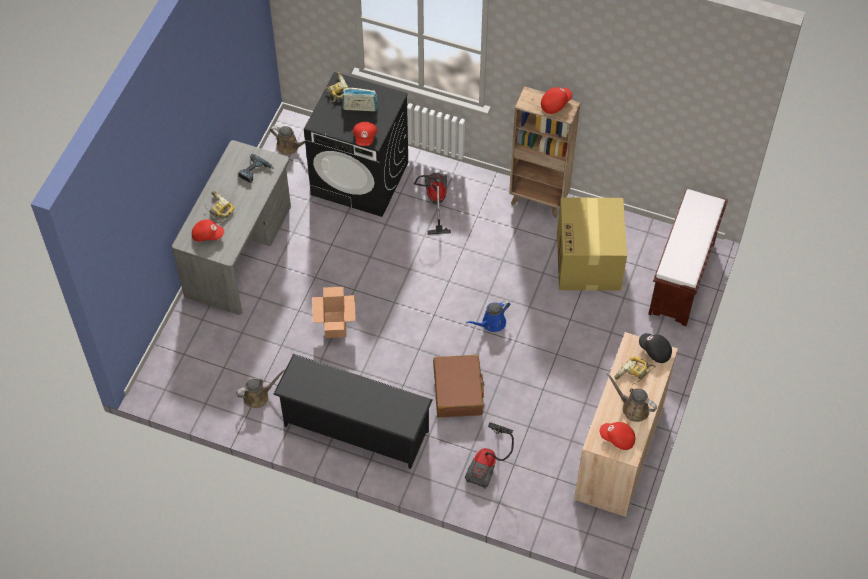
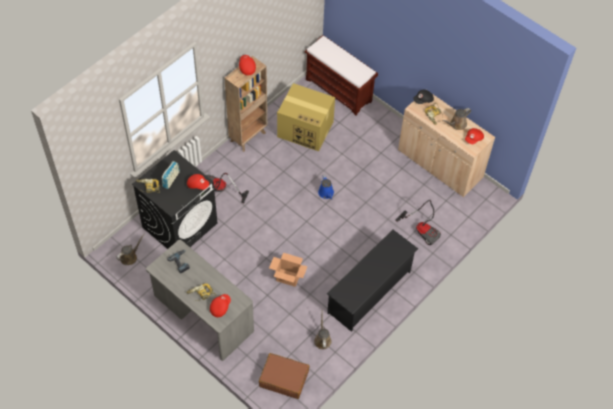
camera: 70 degrees left, 0 degrees up
(458, 391) = (366, 228): brown suitcase -> brown suitcase (284, 378)

